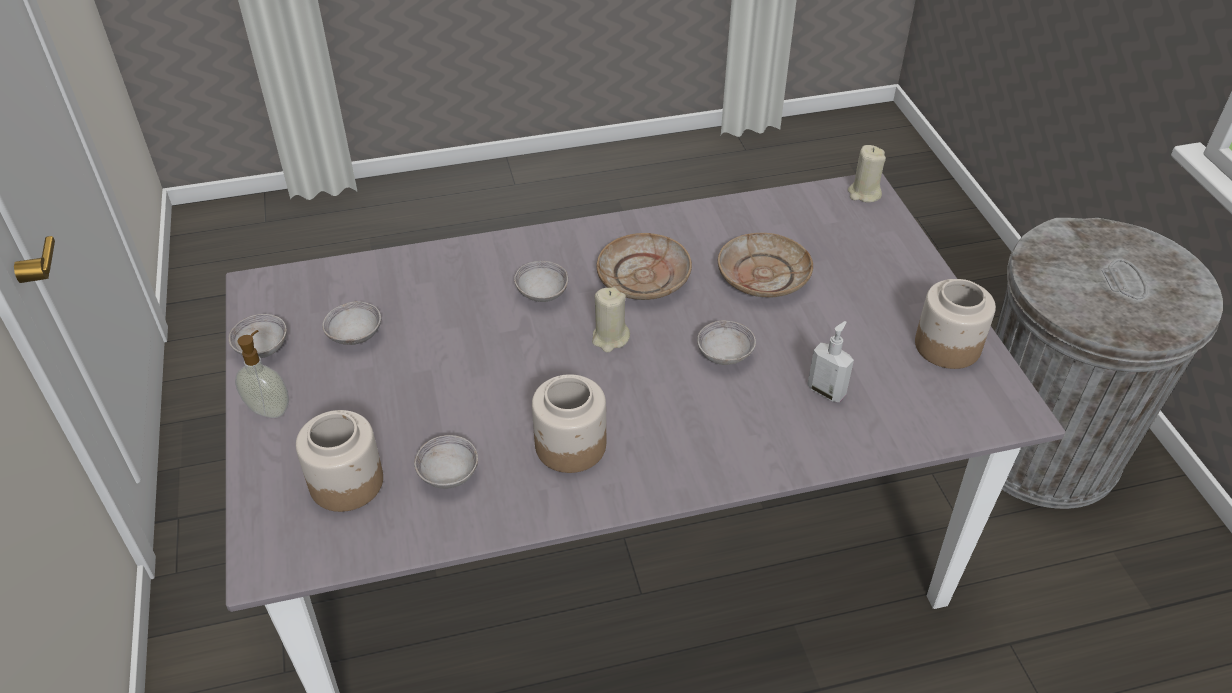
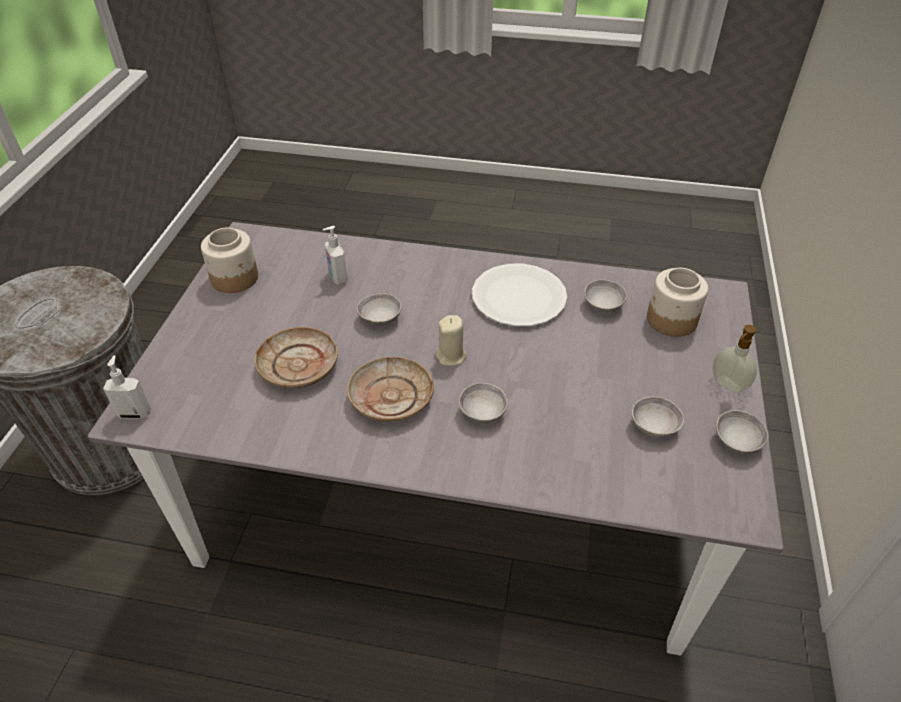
camera: 155 degrees left, 0 degrees up
(570, 446) = (519, 297): jar -> white plate
(864, 193) = (134, 413): beige candle -> soap dispenser

